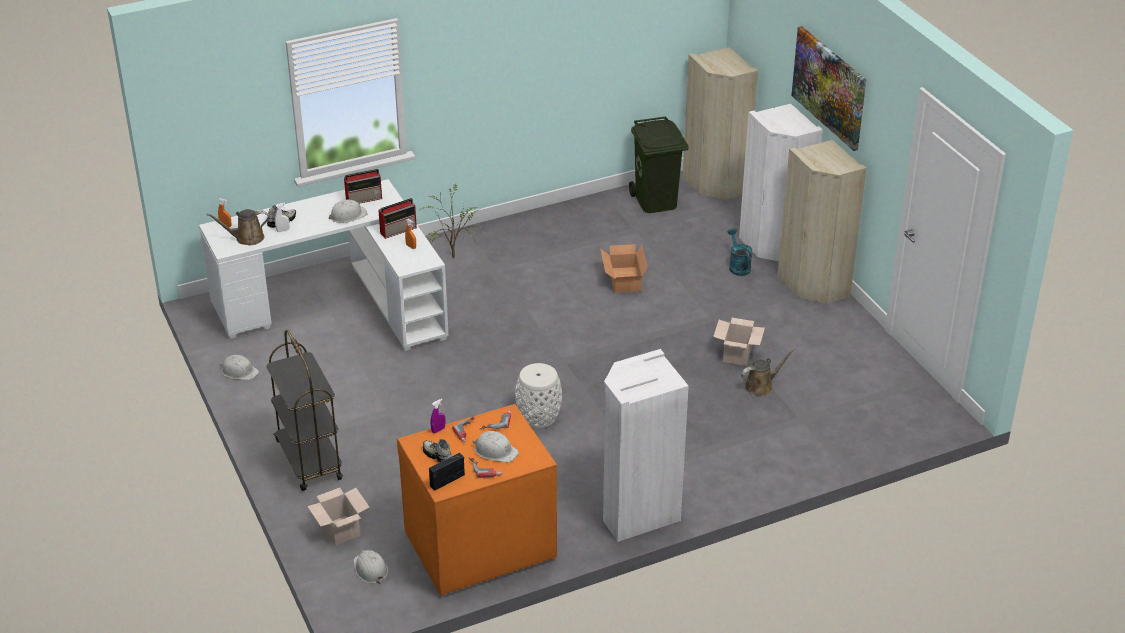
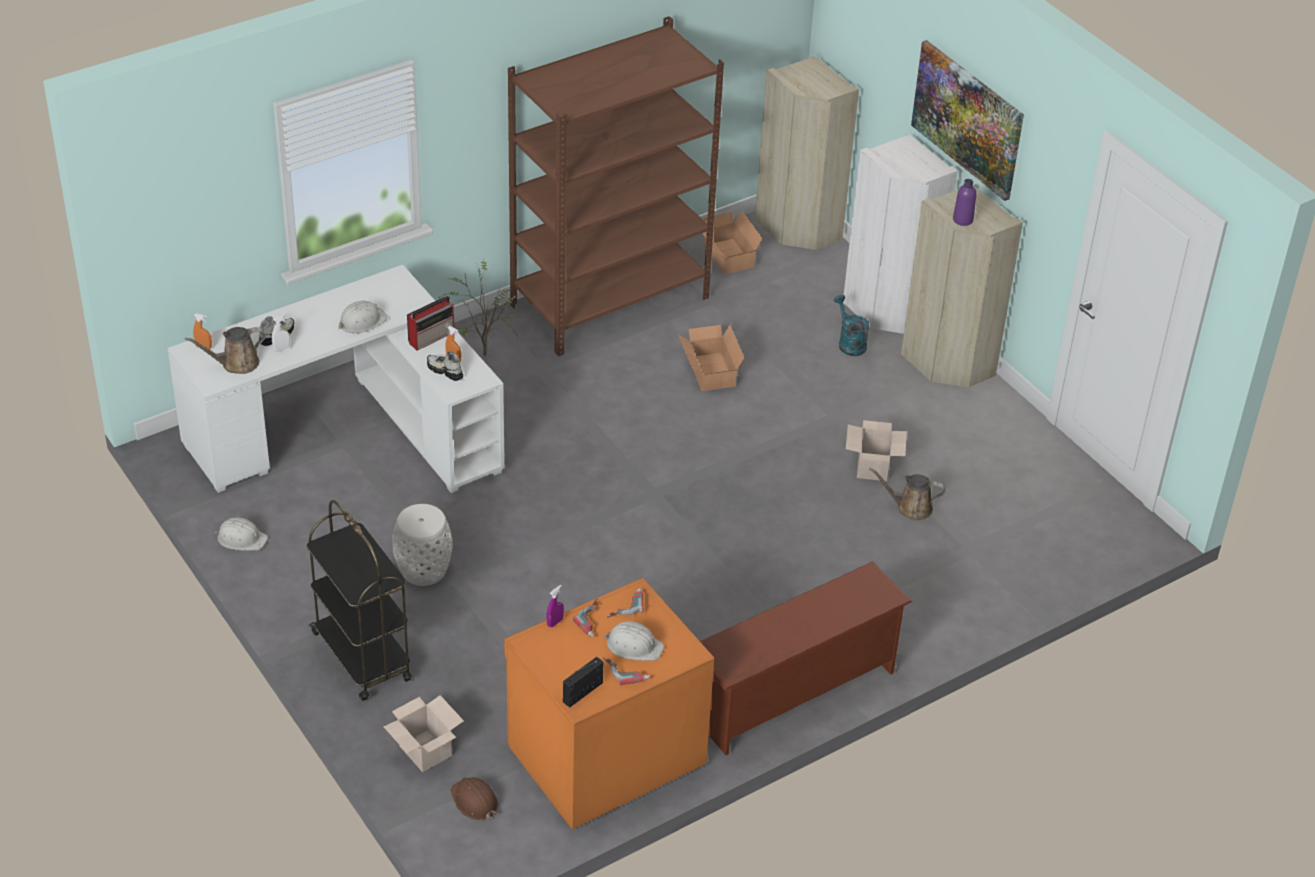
camera: 10 degrees left, 5 degrees up
(364, 199) = (378, 296): radio -> none
(370, 569) = (474, 801): white hard hat -> brown hard hat
(438, 456) = (563, 659): shoe -> shoe (445, 371)
(538, 417) = (642, 572): white stool -> white stool (423, 570)
(557, 226) = (610, 301): none -> brown bookcase
(638, 514) = (793, 695): white cabinet -> brown shoe rack
(655, 201) = (727, 257): green trash can -> cardboard box
(761, 386) = (910, 507): brown watering can -> brown watering can turned 135 degrees counterclockwise
(818, 163) = (963, 220): none -> purple bottle

